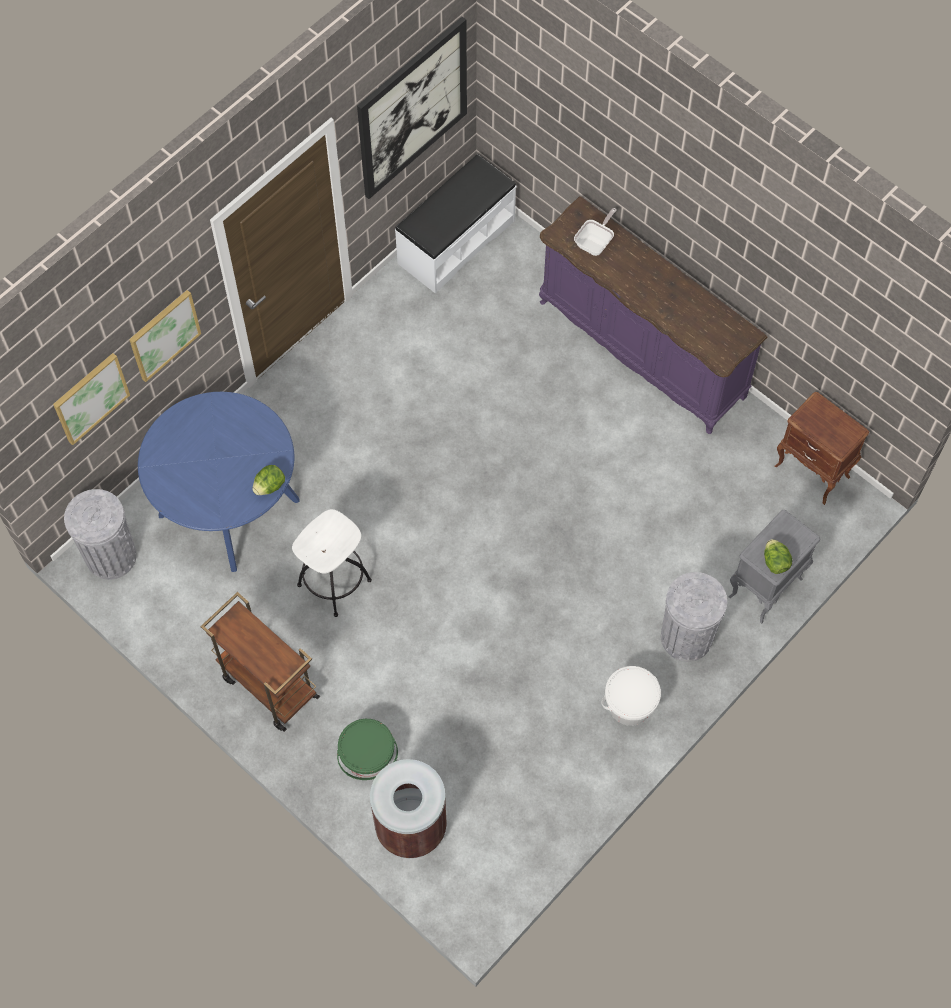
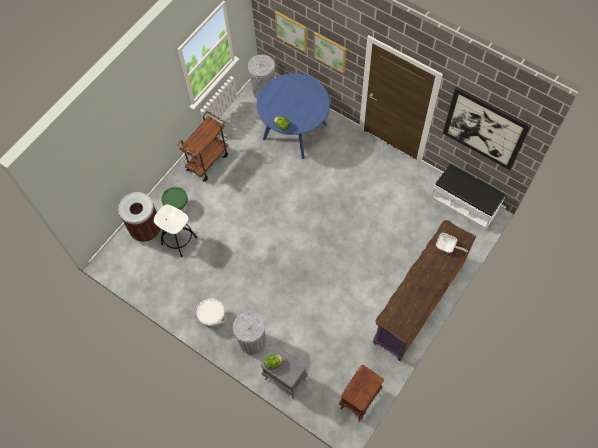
camera: 85 degrees right, 0 degrees up
(334, 583) = (262, 180): white stool -> white stool (179, 240)

